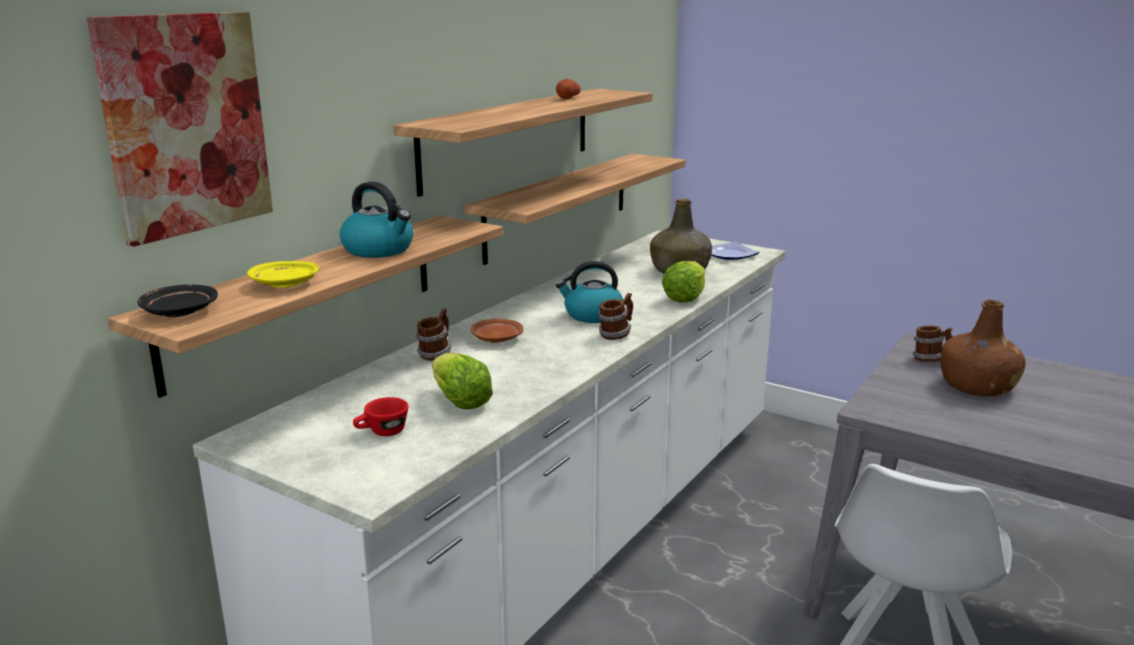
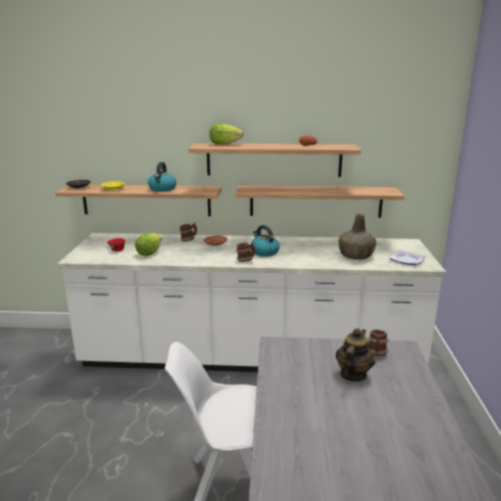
camera: 60 degrees right, 0 degrees up
(186, 124) = (99, 130): picture -> none
(684, 298) = (315, 263): lettuce -> lettuce (224, 144)
(977, 386) = (352, 374): brown bottle -> teapot

